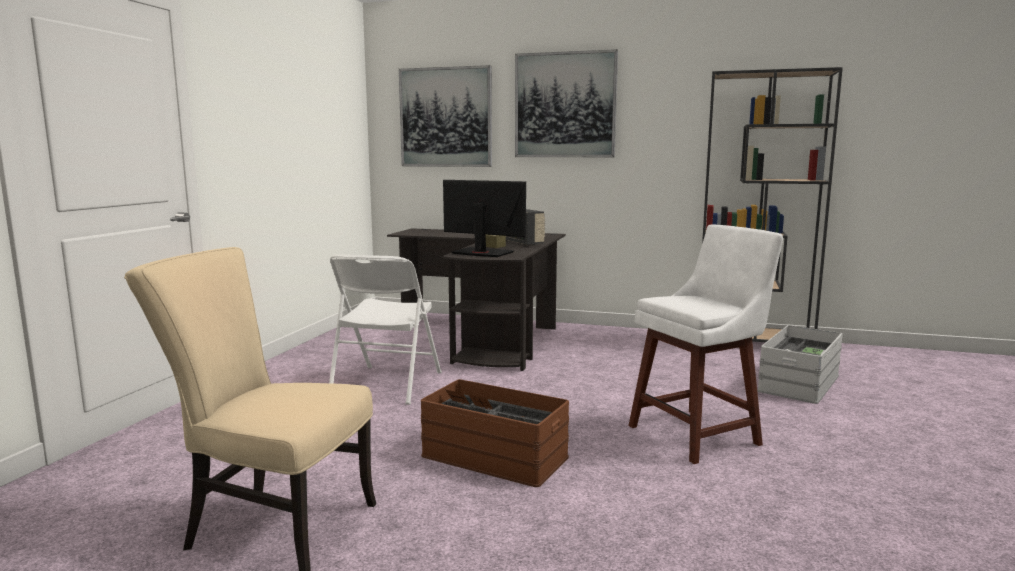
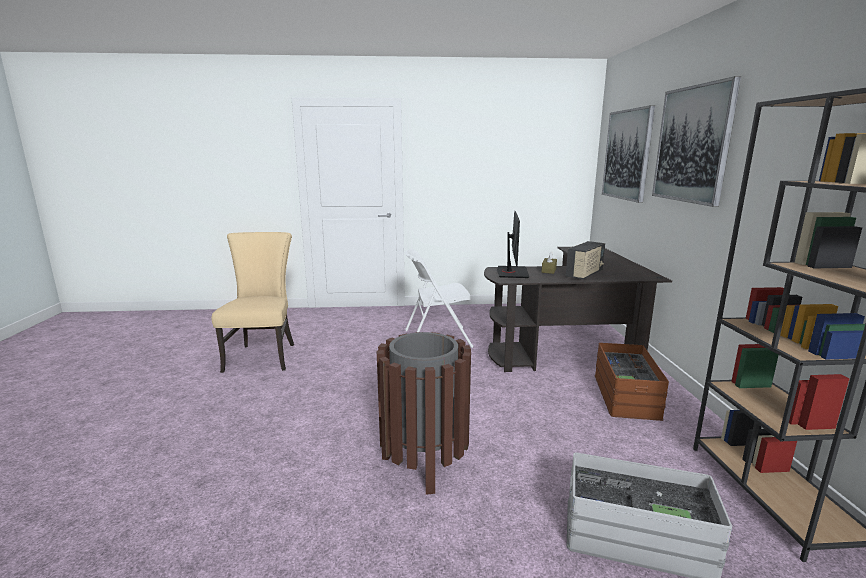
camera: 70 degrees right, 5 degrees up
(493, 457) = (347, 388): brown storage box -> brown storage box (624, 395)
(699, 434) = (424, 463): white chair -> brown trash can

